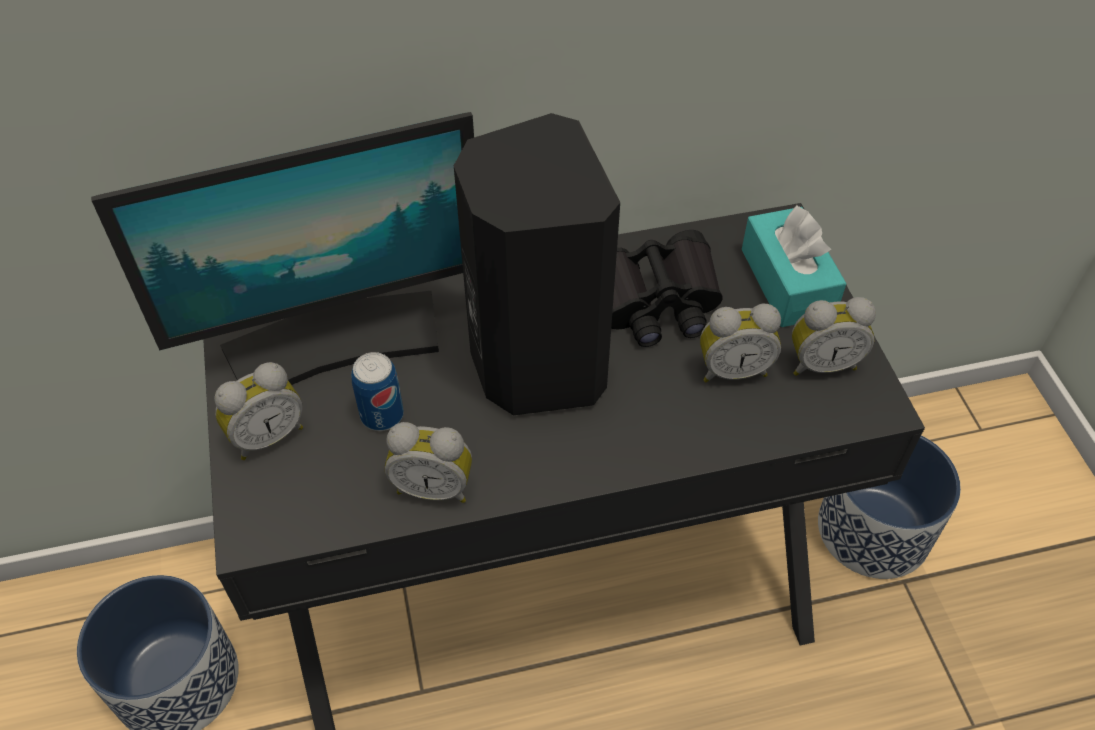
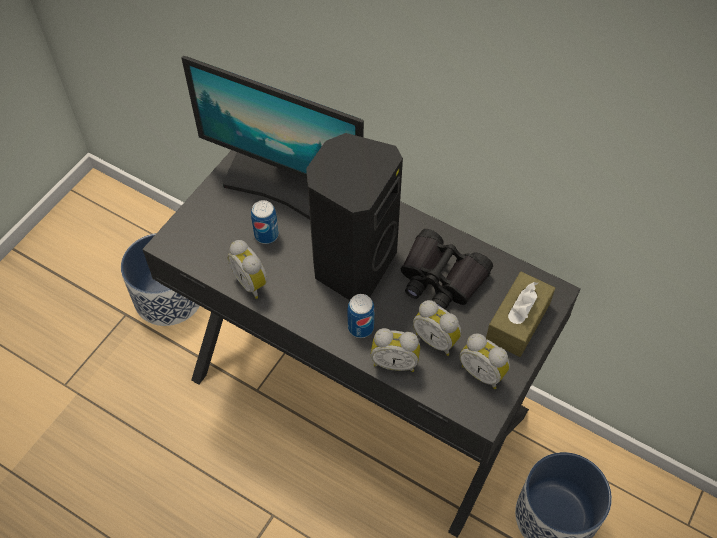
camera: 45 degrees right, 5 degrees up
(267, 435) = (215, 207): alarm clock -> alarm clock (394, 361)
(634, 427) = (360, 327): none -> can
(787, 282) = (518, 321): turquoise tissue box -> brown tissue box

